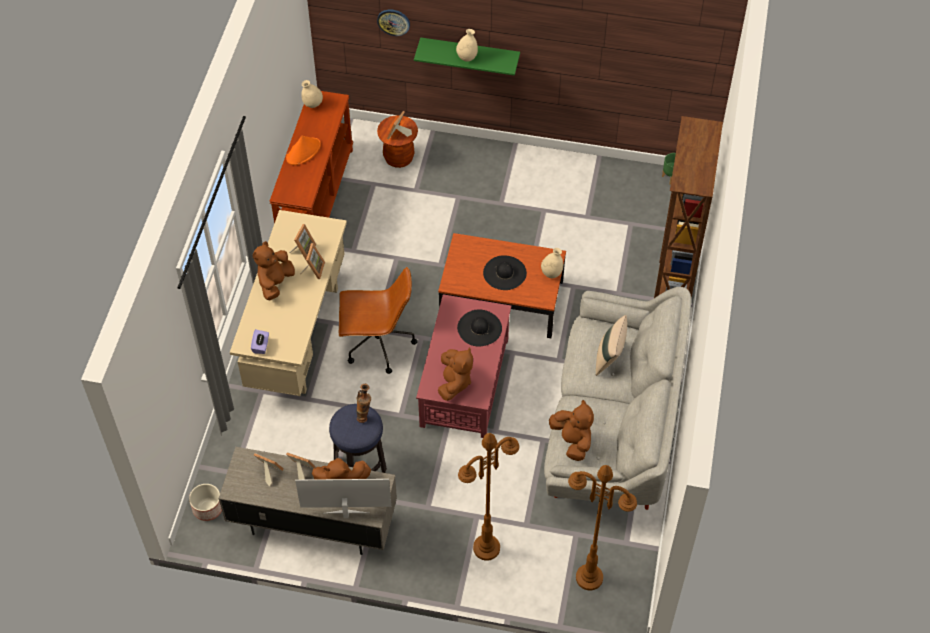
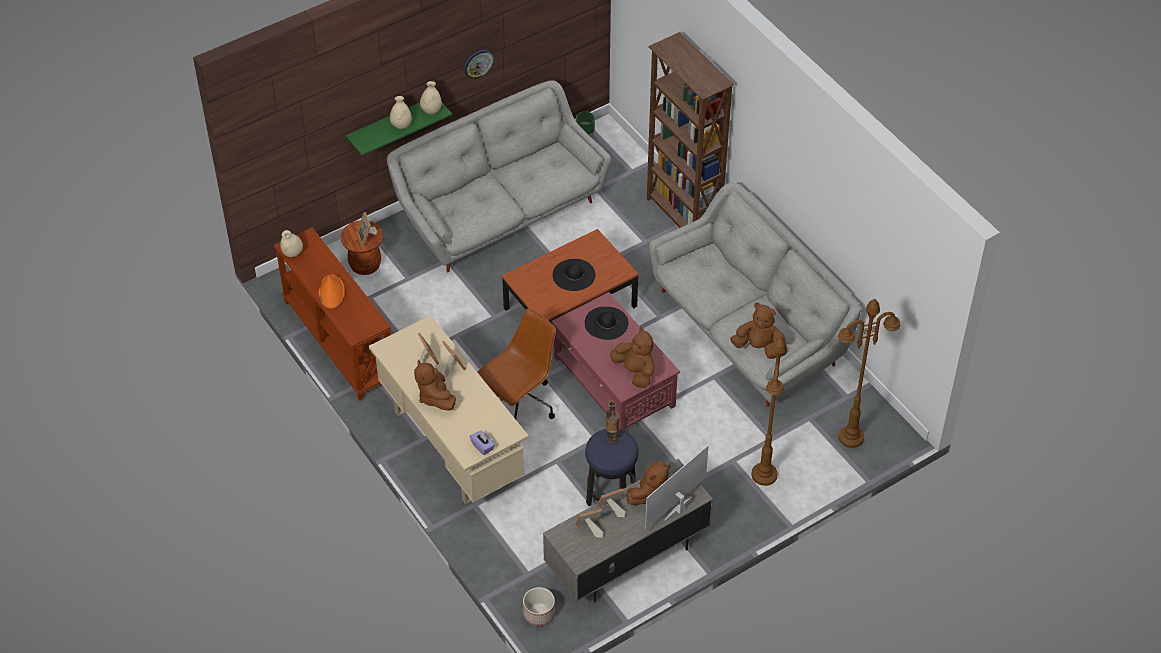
camera: 45 degrees left, 5 degrees down
(393, 22) = (319, 134): wall clock -> wall clock (478, 63)
(538, 189) = (500, 212): none -> grey sofa
(551, 273) = (606, 251): beige vase -> beige vase (431, 110)
(609, 358) = (716, 276): beige pillow -> none

